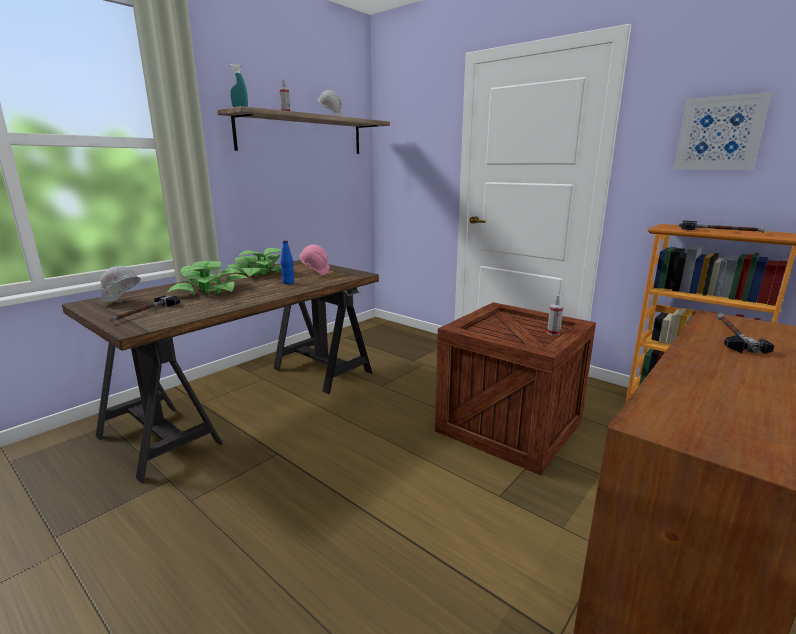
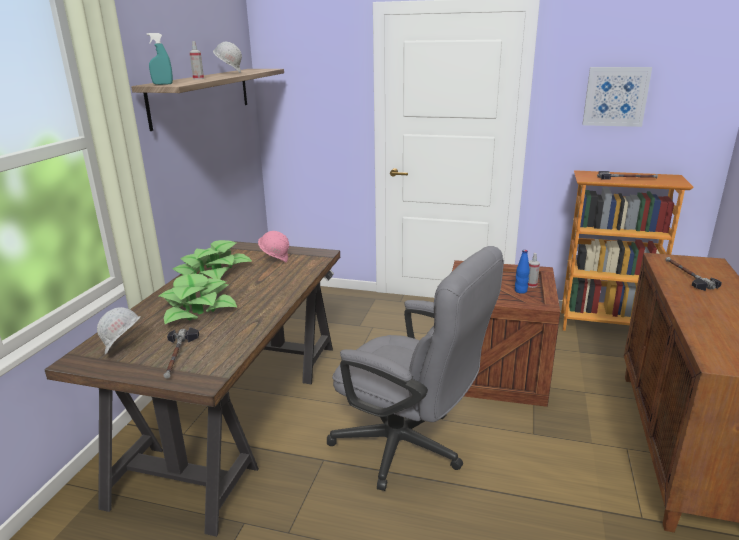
camera: 25 degrees left, 5 degrees up
(288, 283) = (267, 280): blue bottle -> blue bottle (520, 291)
(358, 468) = (409, 448): none -> grey office chair

